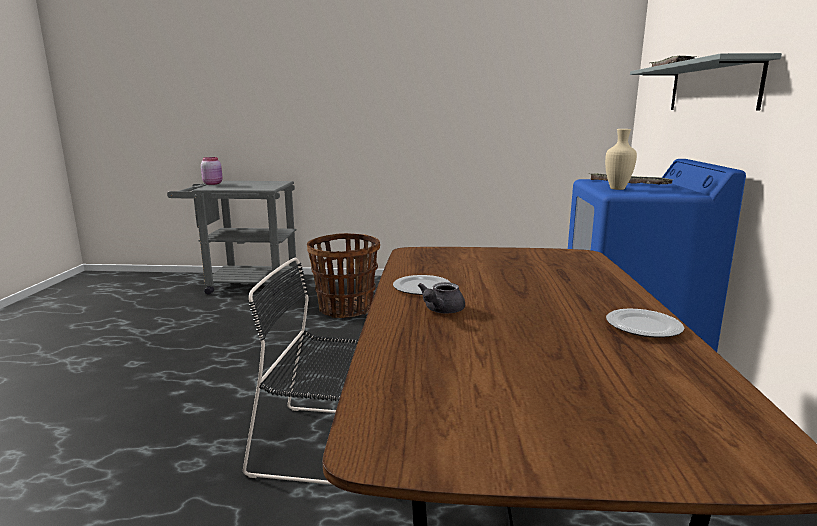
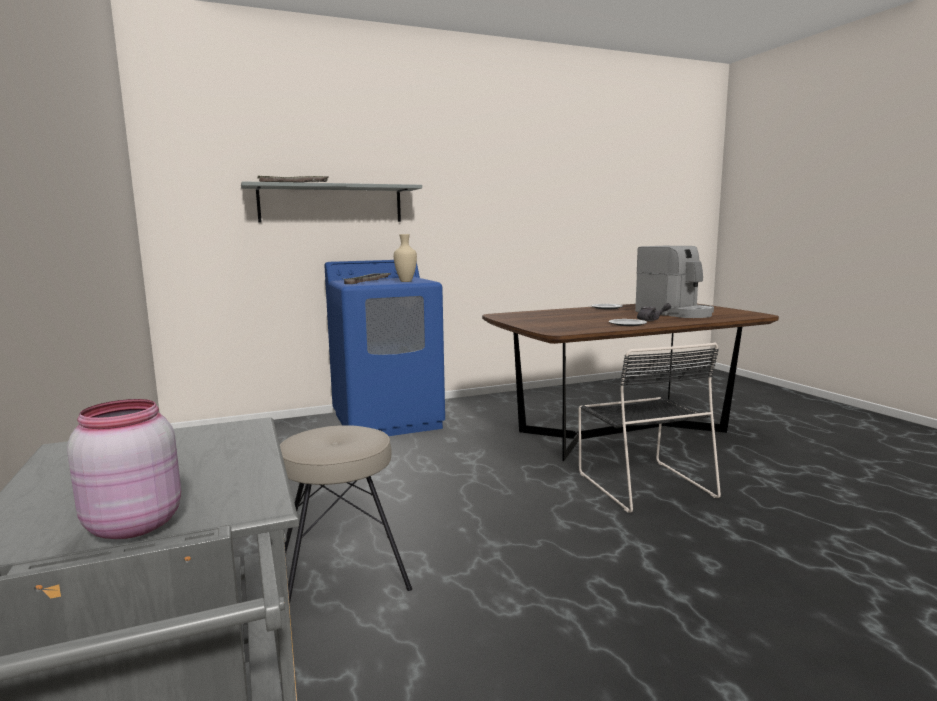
camera: 115 degrees left, 5 degrees down
(346, 309) = (342, 570): basket -> beige stool
(507, 357) = (675, 313): none -> coffee machine

